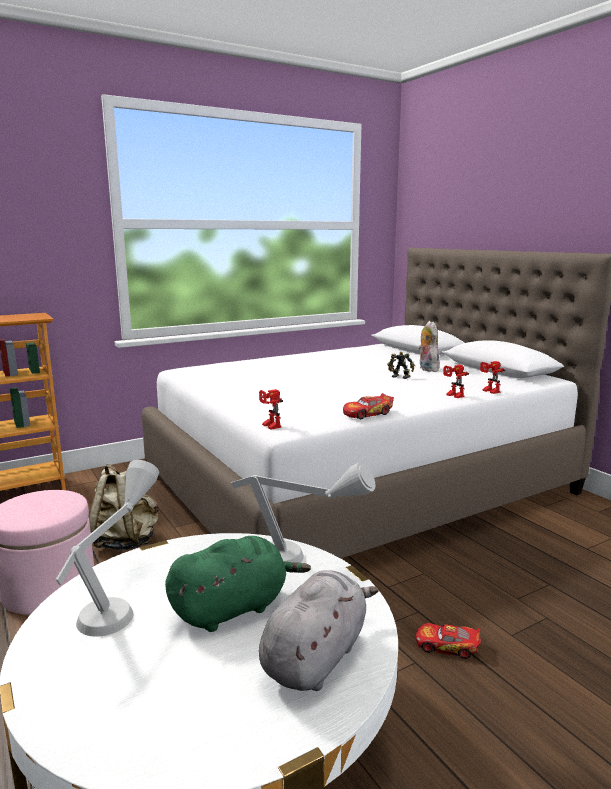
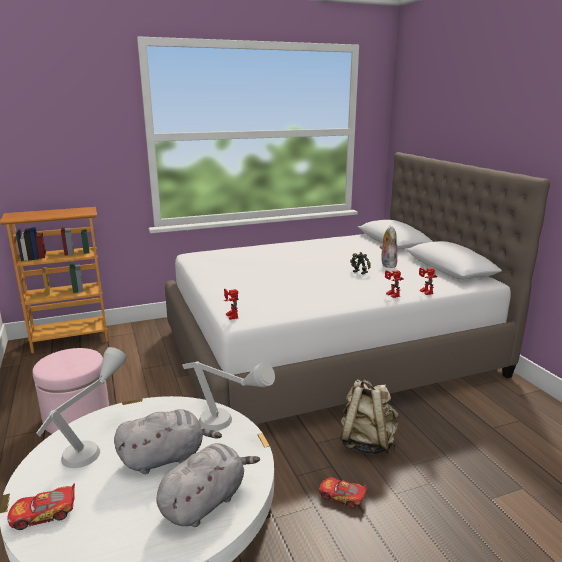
camera: 10 degrees right, 5 degrees up
(126, 541) = (138, 386): beige backpack -> beige backpack (367, 442)
(234, 608) = (166, 458): green plush toy -> grey plush toy
(367, 414) = (311, 309): toy car -> toy car (44, 514)

